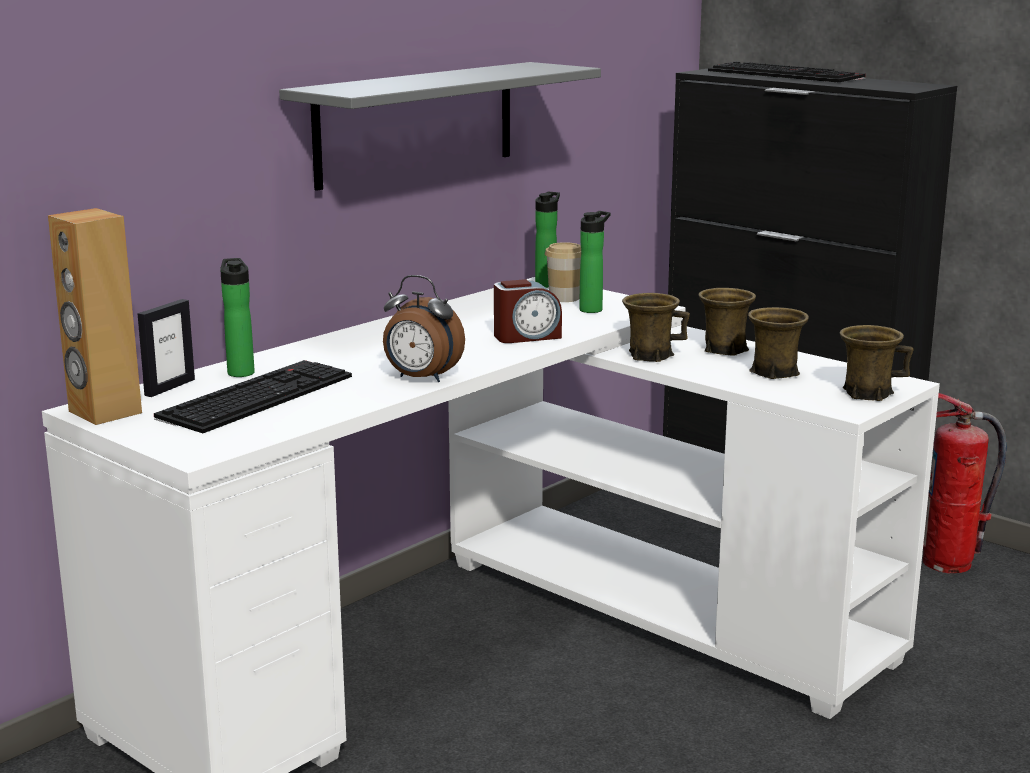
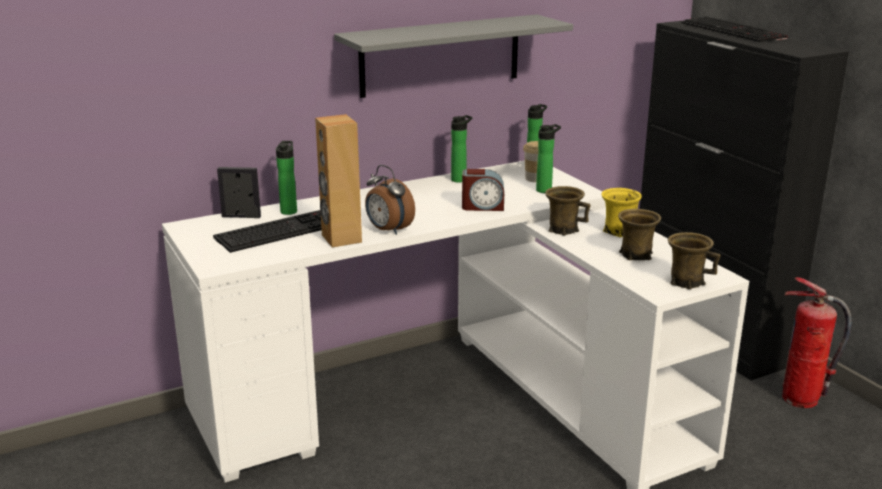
camera: 20 degrees right, 5 degrees up
(104, 412) = (192, 229): brown speaker -> brown speaker (341, 239)
(169, 387) = (241, 216): picture frame -> picture frame turned 135 degrees counterclockwise
(459, 309) = (460, 179): none -> bottle
(724, 349) = (618, 231): brown mug -> yellow mug

